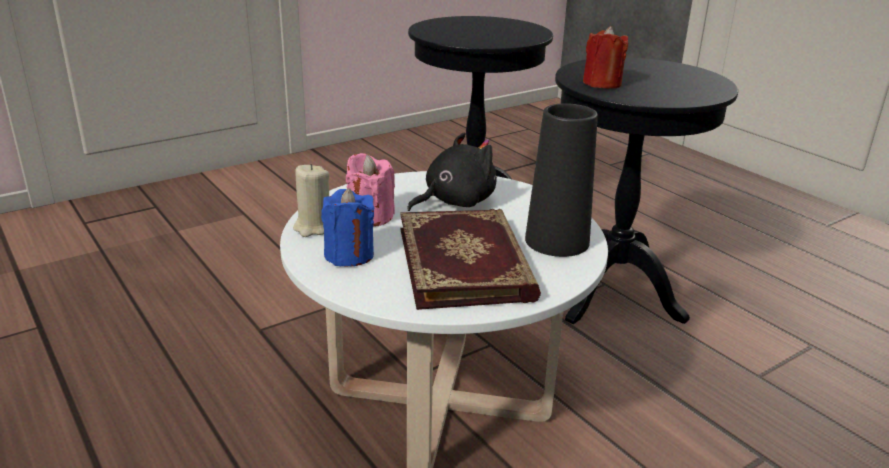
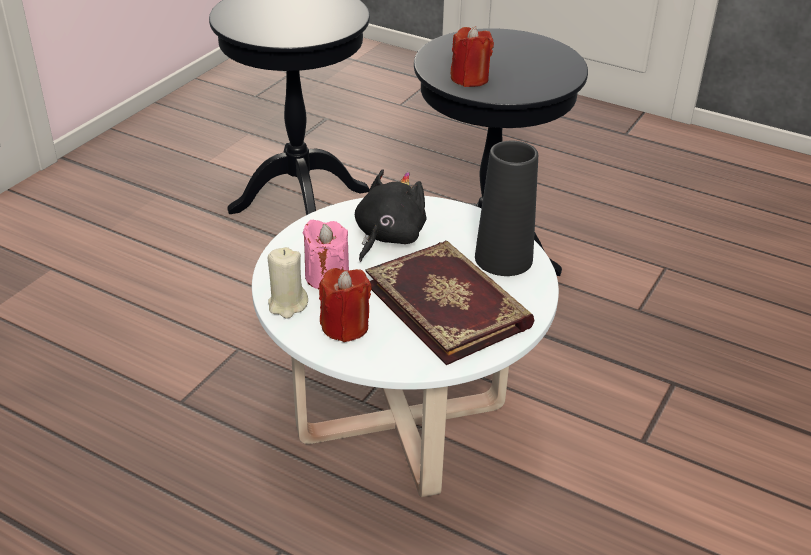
camera: 25 degrees left, 10 degrees up
(349, 255) = (345, 326): blue candle -> red candle

